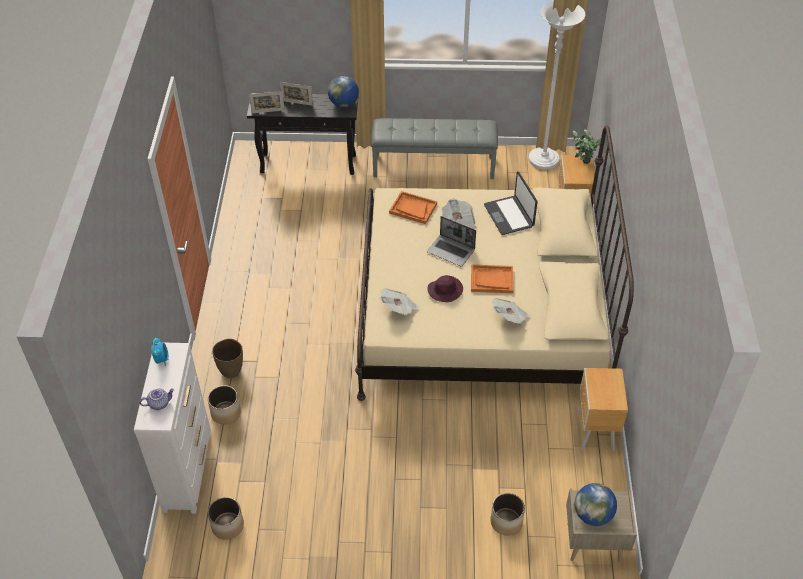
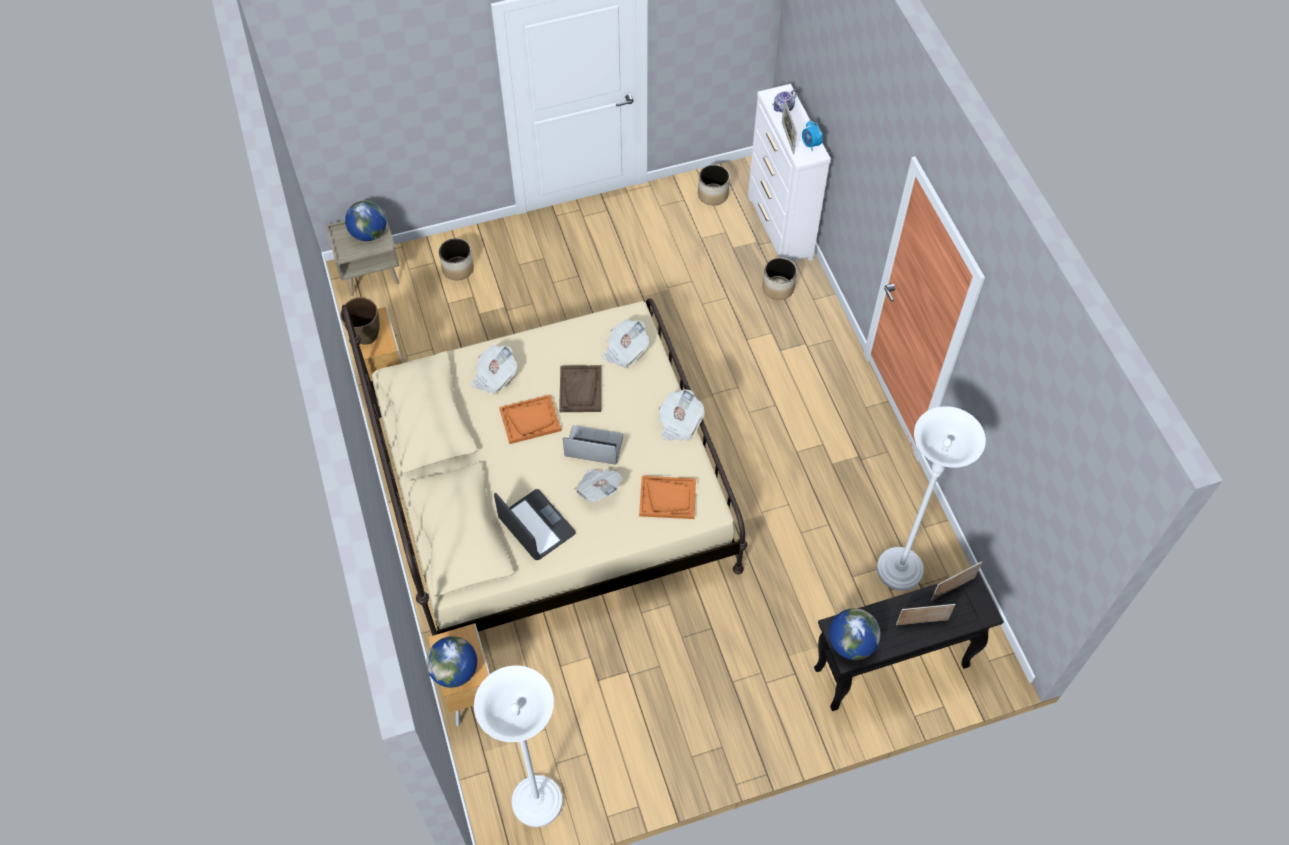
camera: 160 degrees right, 10 degrees up
(177, 371) = (787, 138): none -> picture frame
(231, 371) = (801, 331): brown vase -> brown vase (366, 336)
(269, 205) = (899, 570): none -> white floor lamp
(382, 249) = (679, 423): none -> newspaper
(434, 165) = (704, 729): grey bench -> none
(445, 290) = (580, 390): purple hat -> brown tray
(583, 164) = (454, 671): potted plant -> globe

